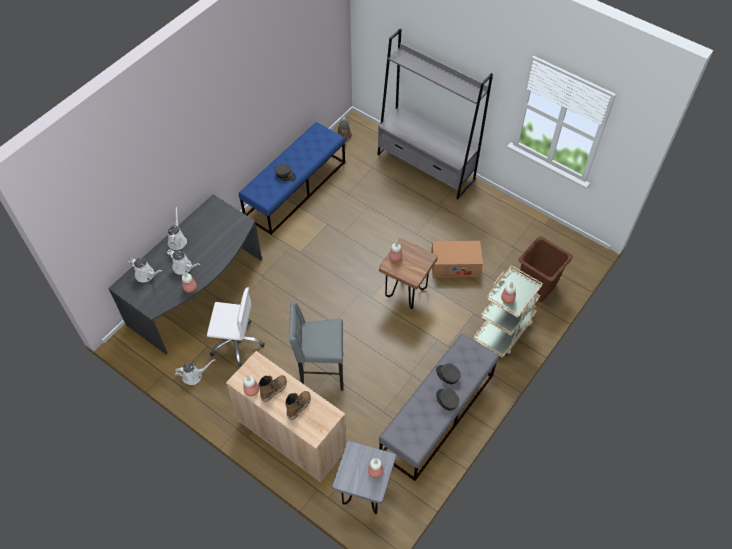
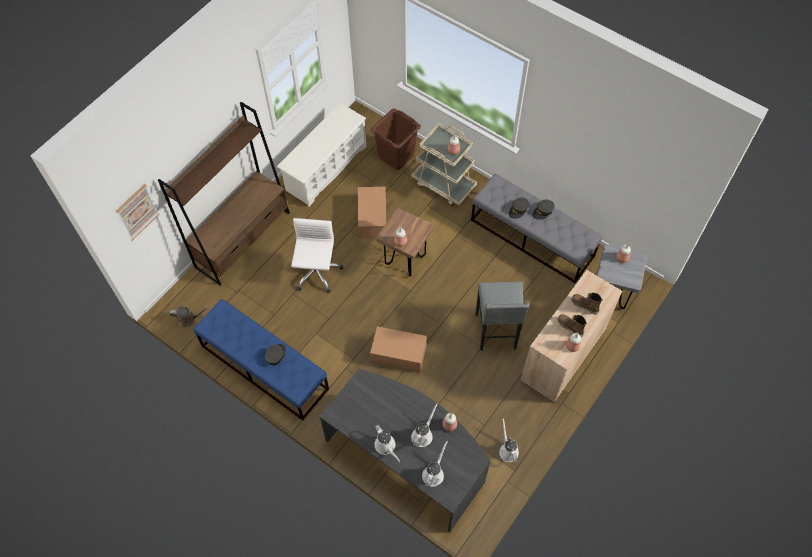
camera: 90 degrees left, 5 degrees up
(177, 240) = (386, 446): white watering can -> white watering can turned 120 degrees counterclockwise
(236, 342) = (467, 412): white office chair -> white office chair (316, 272)
(301, 287) = (398, 354): none -> cardboard box
(378, 30) = (137, 212): none -> picture
(425, 167) = (243, 239): grey bookcase -> brown bookcase
(513, 226) = (326, 168): none -> white shoe rack

